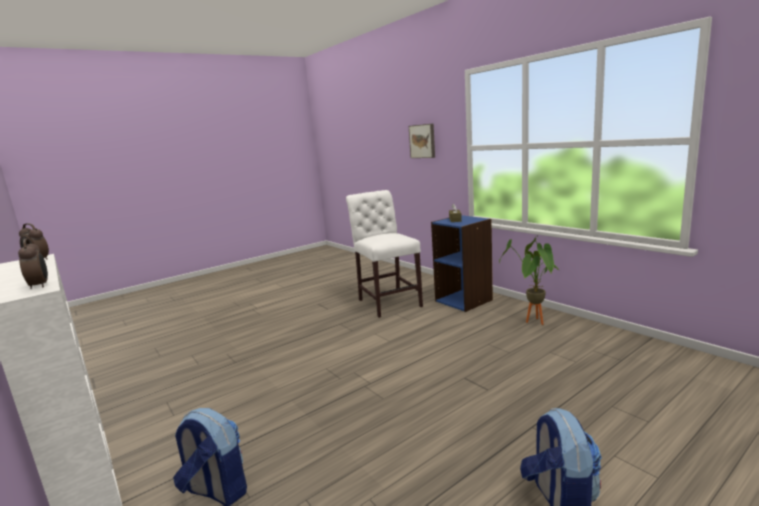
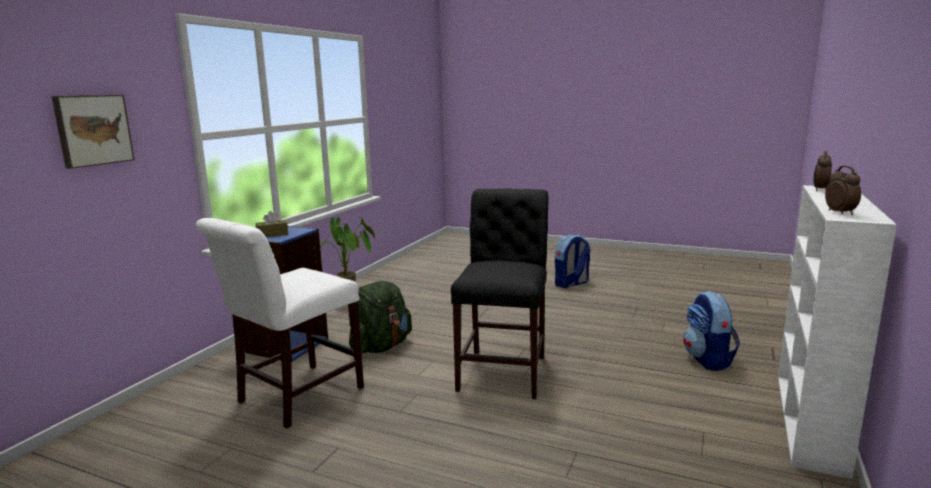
camera: 120 degrees left, 0 degrees up
(345, 364) = (504, 370): none -> black chair
(433, 327) = (381, 347): none -> green backpack

